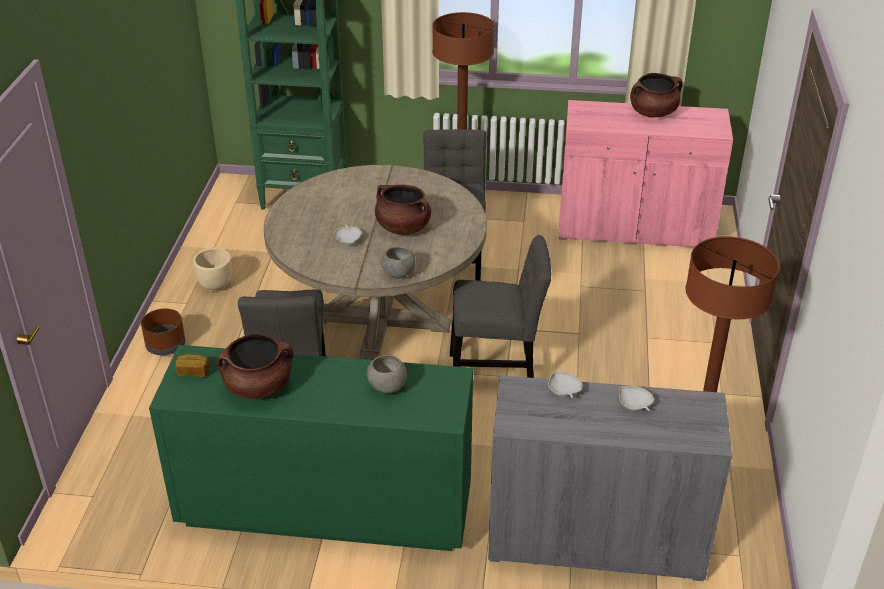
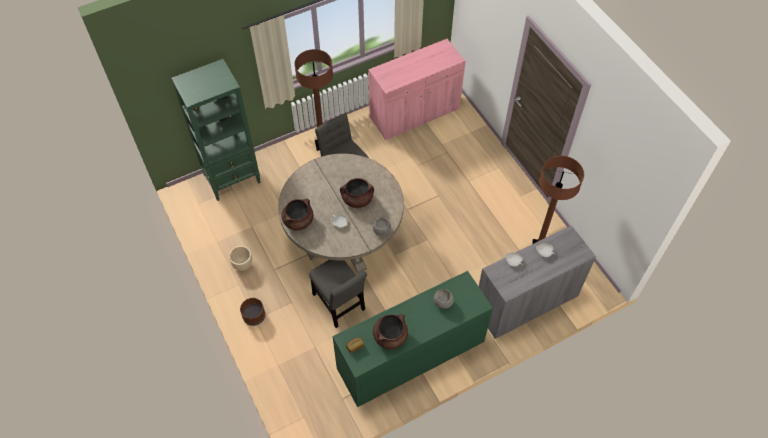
camera: 35 degrees left, 20 degrees up
(497, 371) = (420, 238): grey chair -> none
(653, 112) = (416, 59): brown cooking pot -> brown cooking pot (298, 221)

